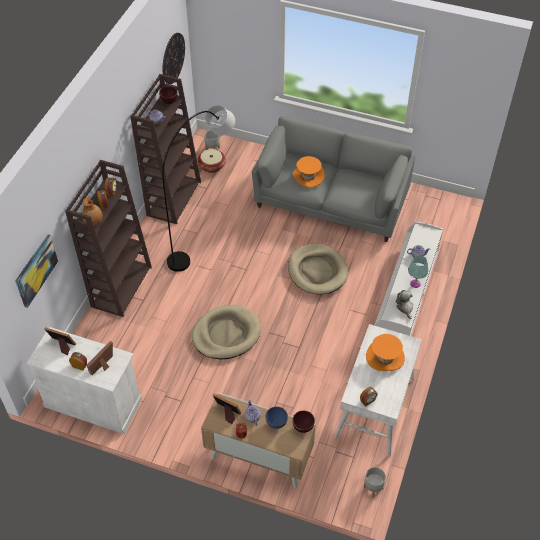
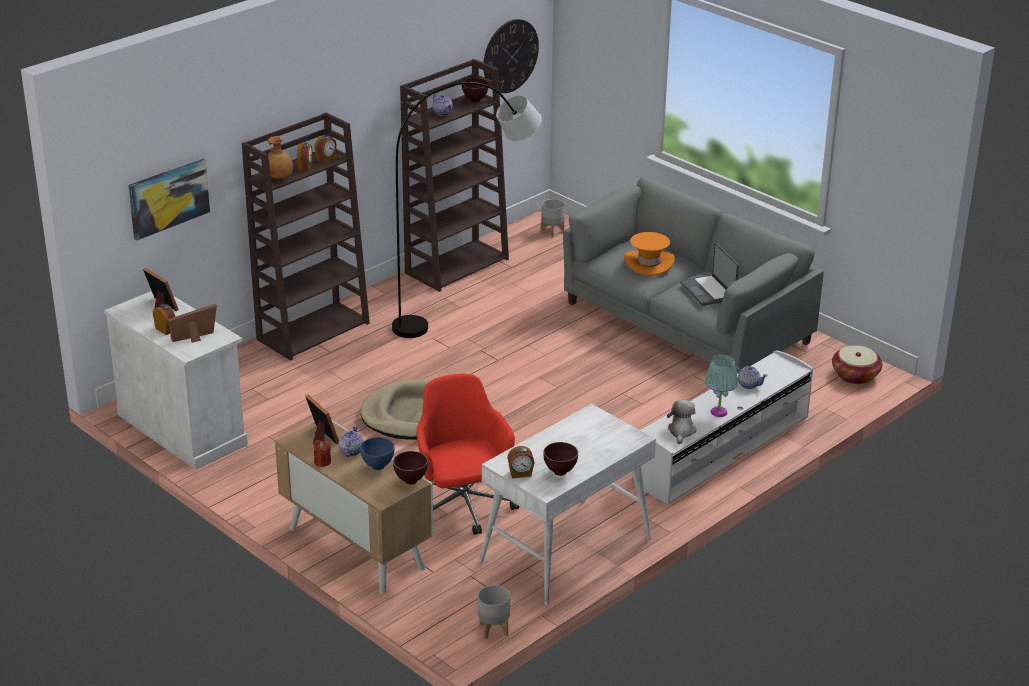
camera: 25 degrees right, 20 degrees down
(212, 166) = (537, 247): basket -> basket (855, 375)
(299, 399) = (463, 508): none -> red office chair
(317, 271) = (601, 389): beige dog bed -> none
(355, 188) = (709, 291): none -> laptop
(385, 357) = (585, 440): orange hat -> none
(388, 390) = (560, 473): none -> brown bowl

